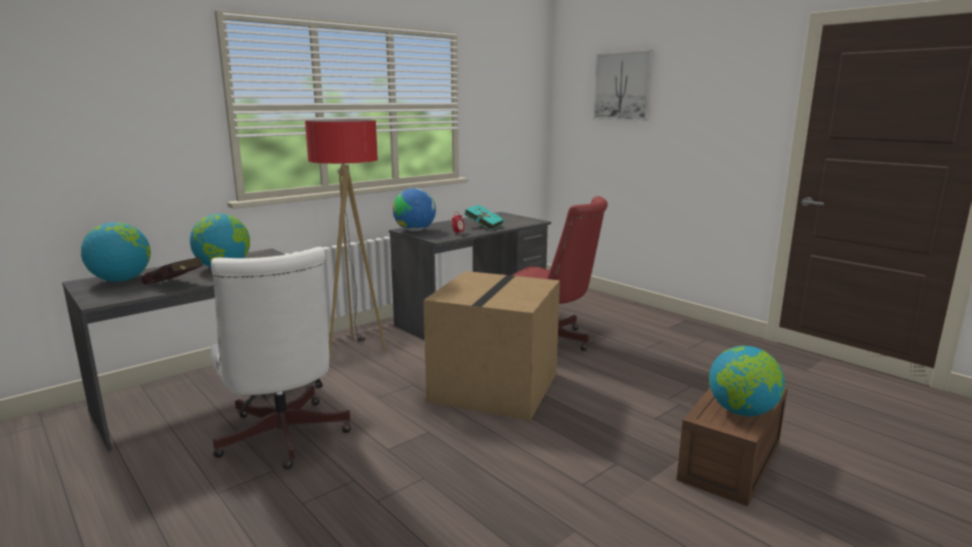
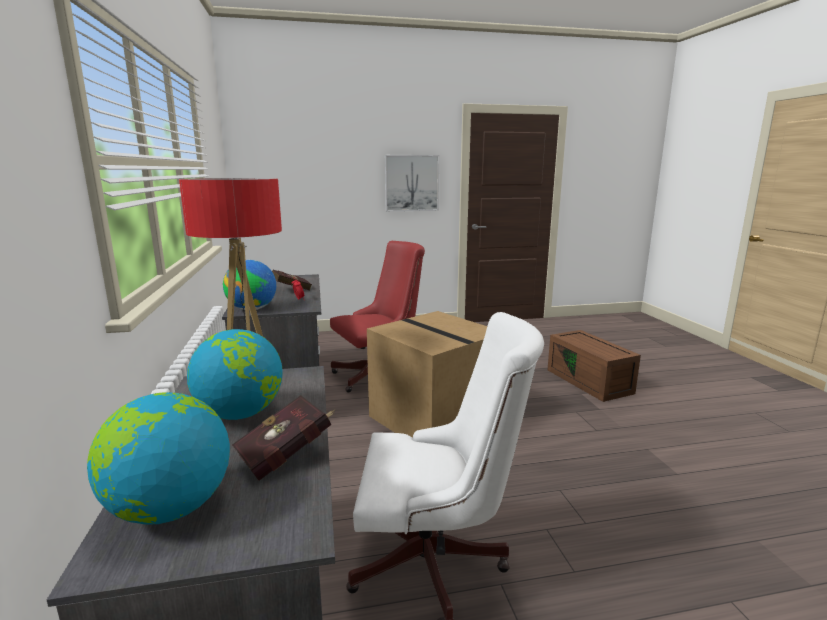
camera: 60 degrees left, 0 degrees up
(483, 226) = (290, 290): turquoise book -> red book
(623, 86) = (317, 148): picture -> picture (411, 183)
(741, 411) = (604, 346): globe -> none

